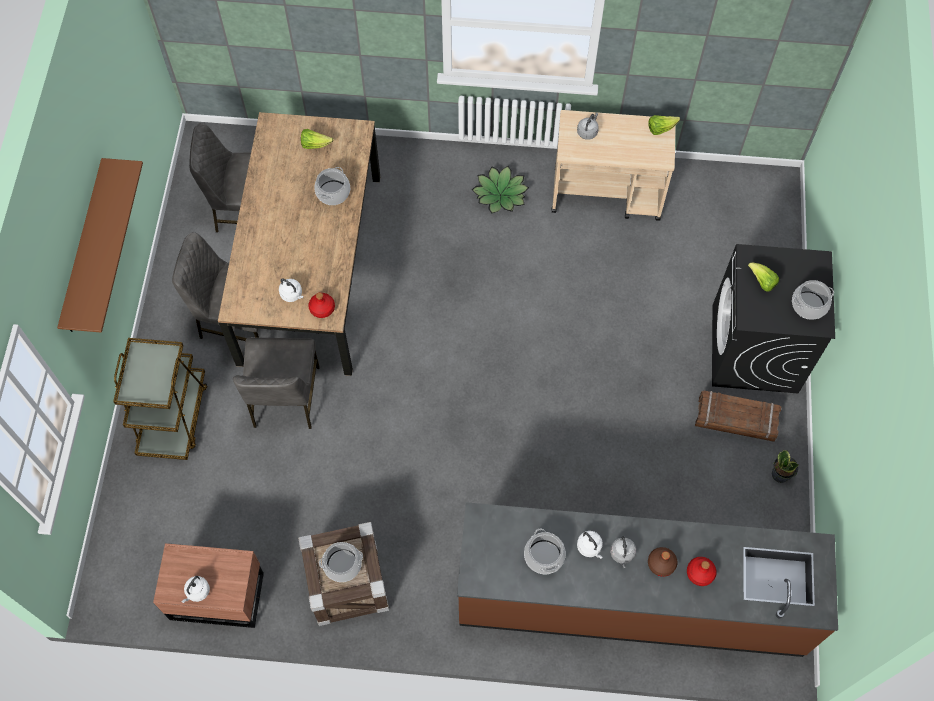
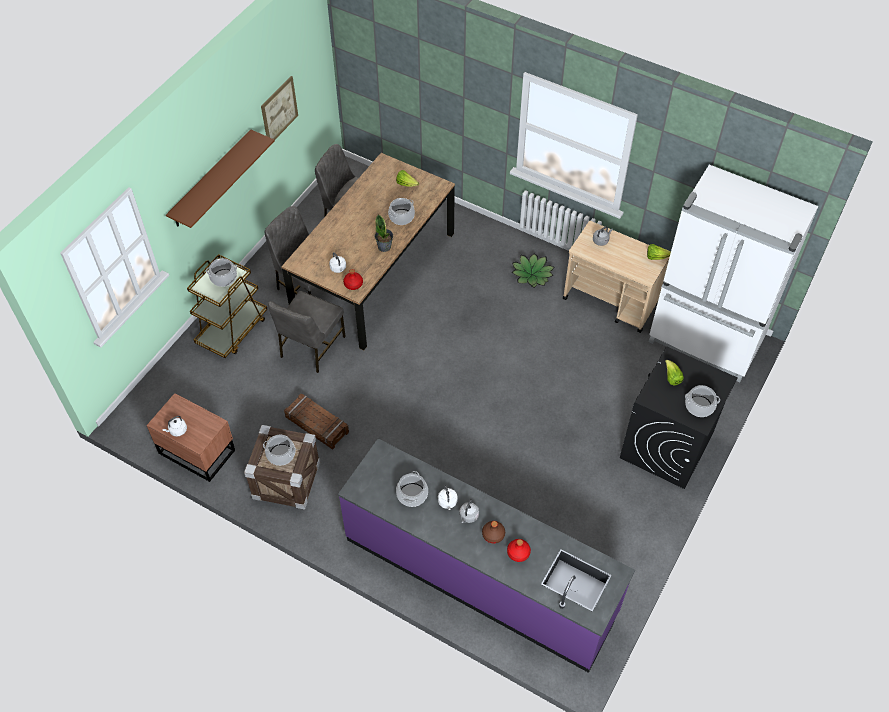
camera: 25 degrees right, 10 degrees down
(119, 113) = (279, 110): none -> picture
(152, 367) = (223, 278): none -> cooking pot
(631, 598) = (480, 575): brown counter -> purple counter
(735, 202) = (705, 341): none -> white fridge
(736, 418) = (626, 487): crate -> crate (317, 424)
(780, 474) = (640, 539): potted plant -> potted plant (384, 246)

